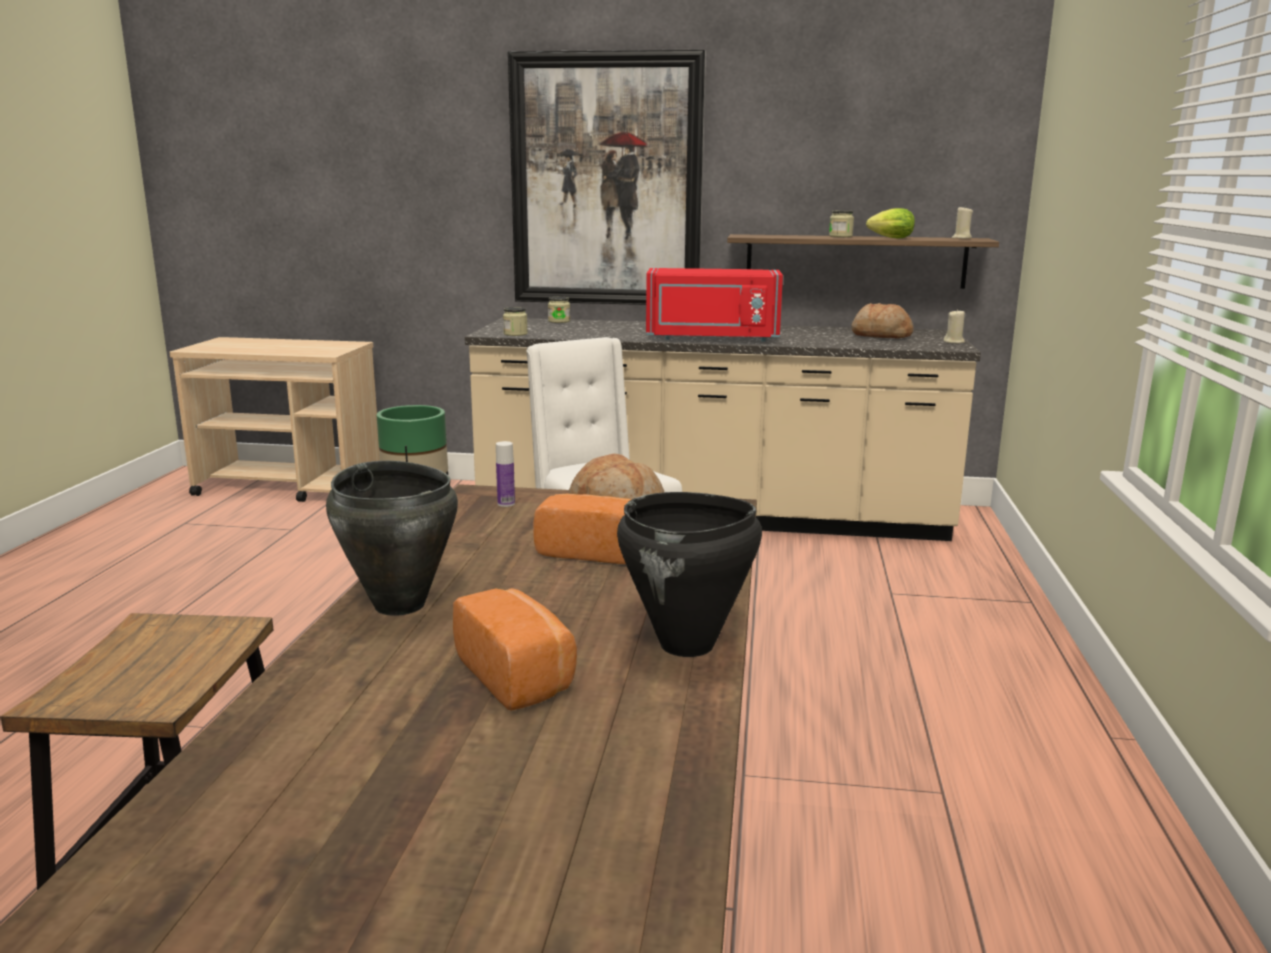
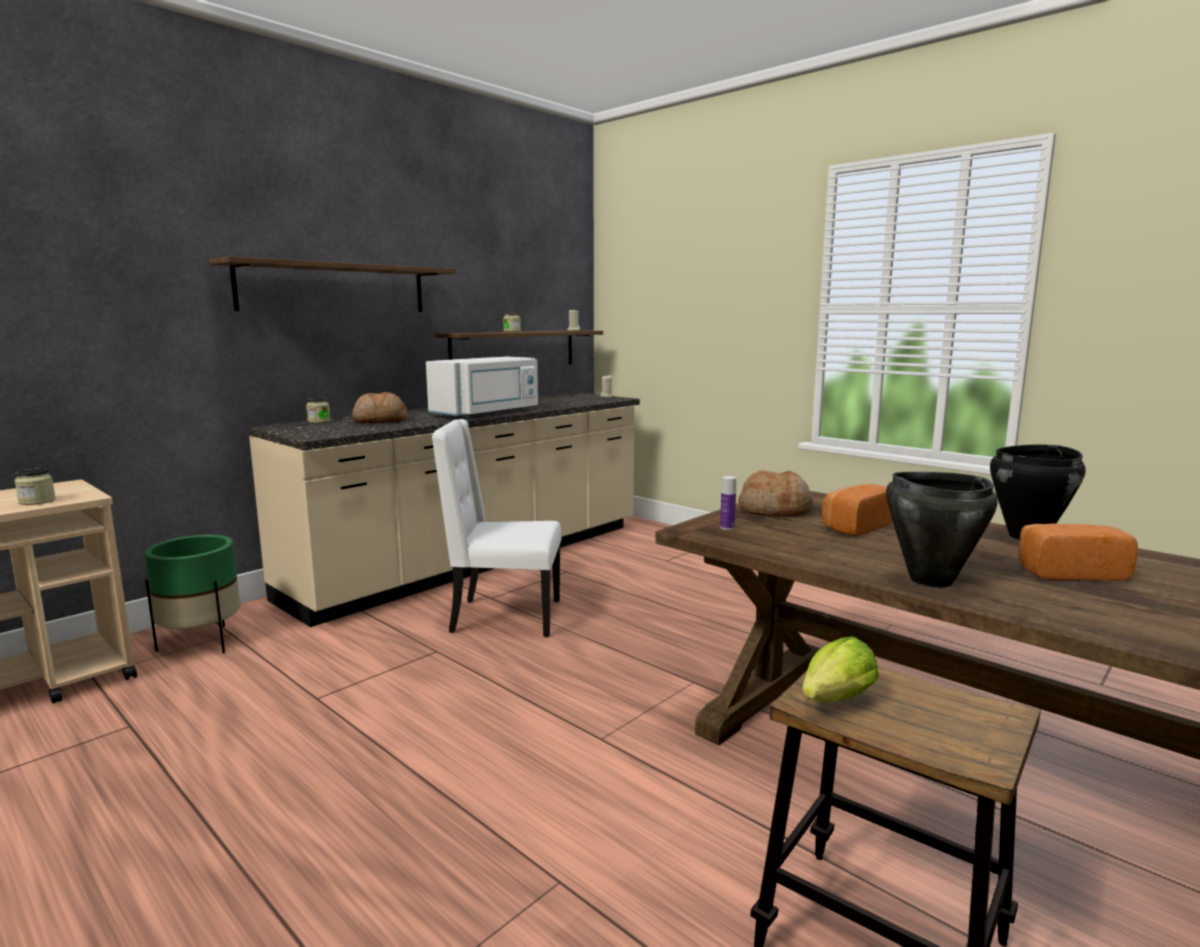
camera: 55 degrees left, 5 degrees down
(515, 334) = (339, 433): jar -> jar (37, 501)
(606, 181) = (335, 288): picture -> shelf
(712, 338) = (488, 413): red microwave -> white microwave
(881, 335) = (560, 399): bread -> bread (379, 420)
(888, 238) = (545, 331): lettuce -> lettuce (834, 702)

